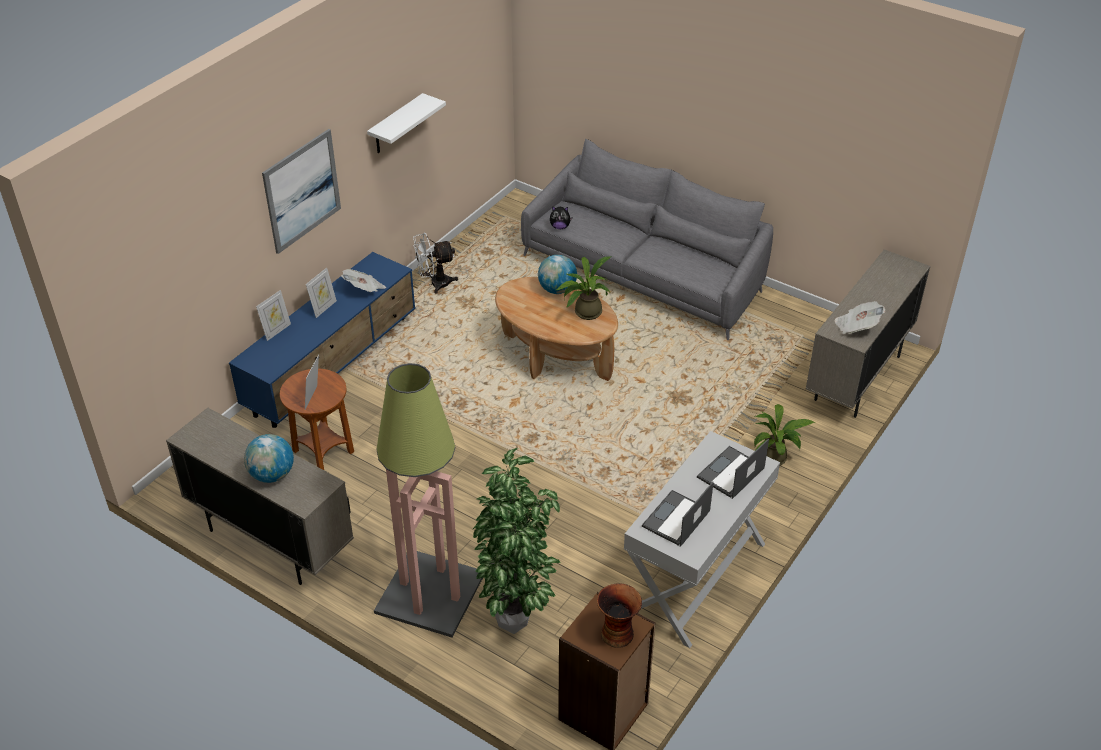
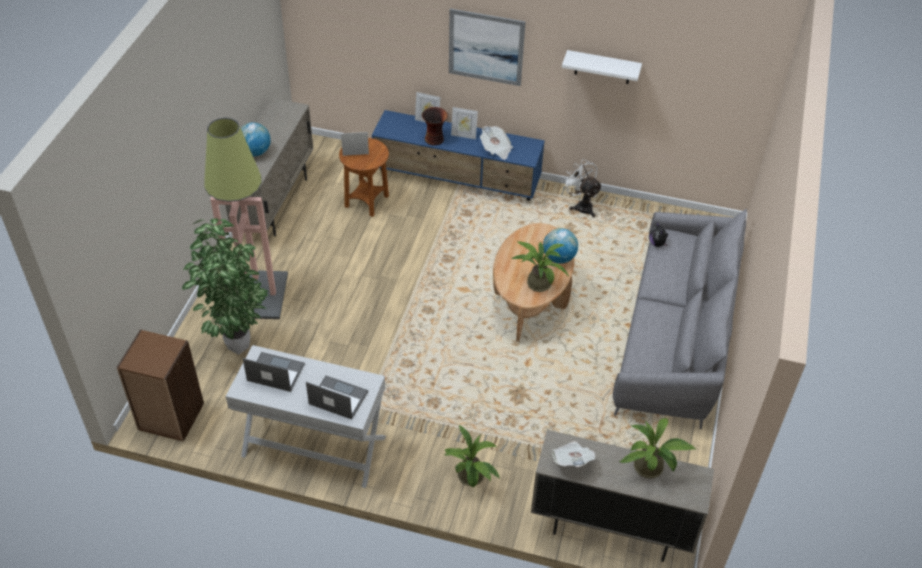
camera: 70 degrees right, 5 degrees up
(617, 633) = (151, 359): vase -> vase (435, 139)
(877, 283) = (651, 469): none -> potted plant

